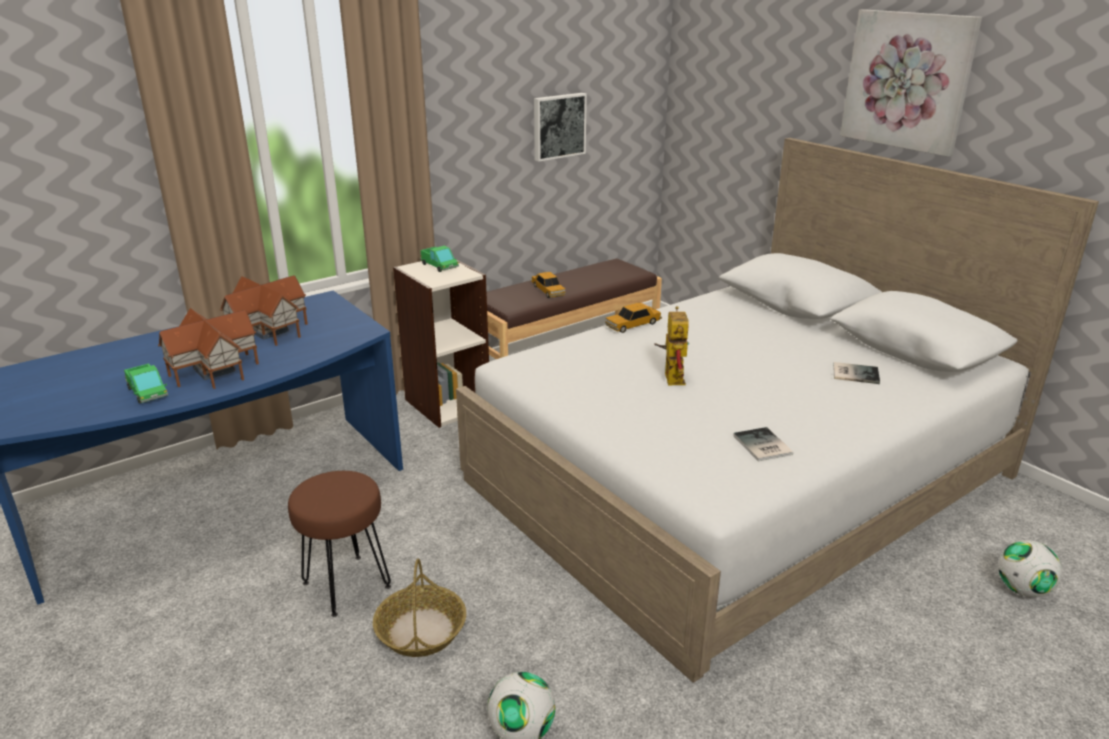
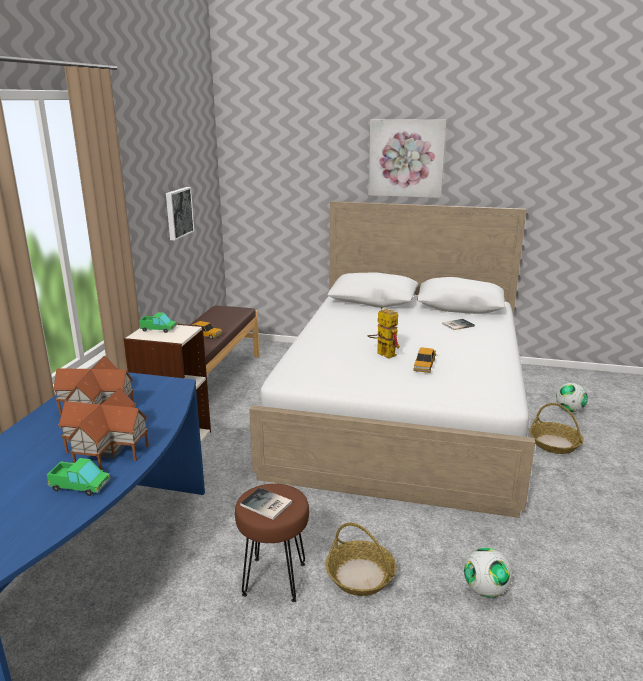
camera: 40 degrees left, 5 degrees down
(632, 324) = (314, 334): toy car -> toy car (424, 365)
(761, 446) = (479, 370): book -> book (266, 505)
(910, 623) = (555, 444): none -> basket

